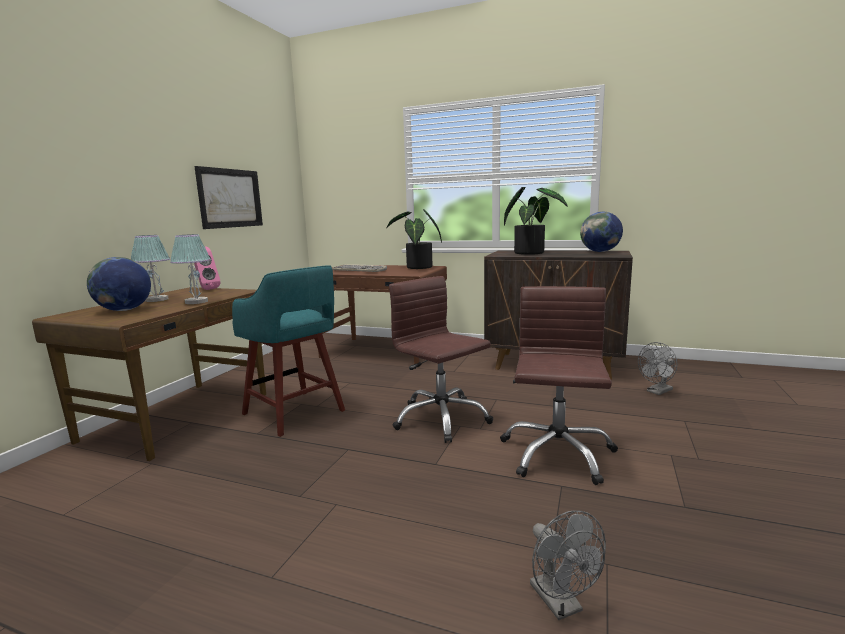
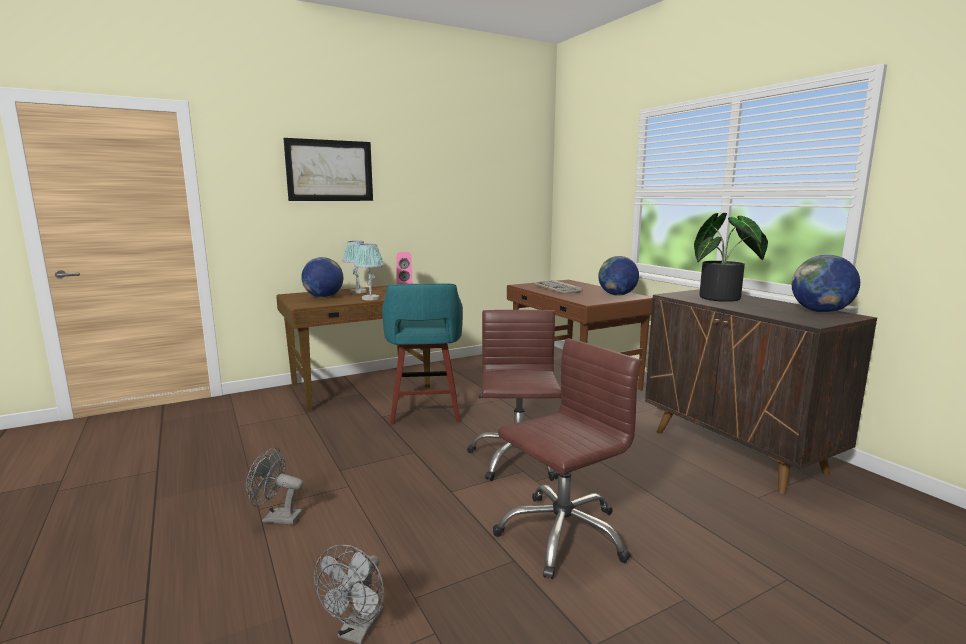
camera: 40 degrees right, 0 degrees up
(230, 198) = (458, 208): picture -> picture (329, 170)
(417, 268) = (617, 295): potted plant -> globe
(657, 392) = (823, 533): grey fan -> grey fan (276, 518)

